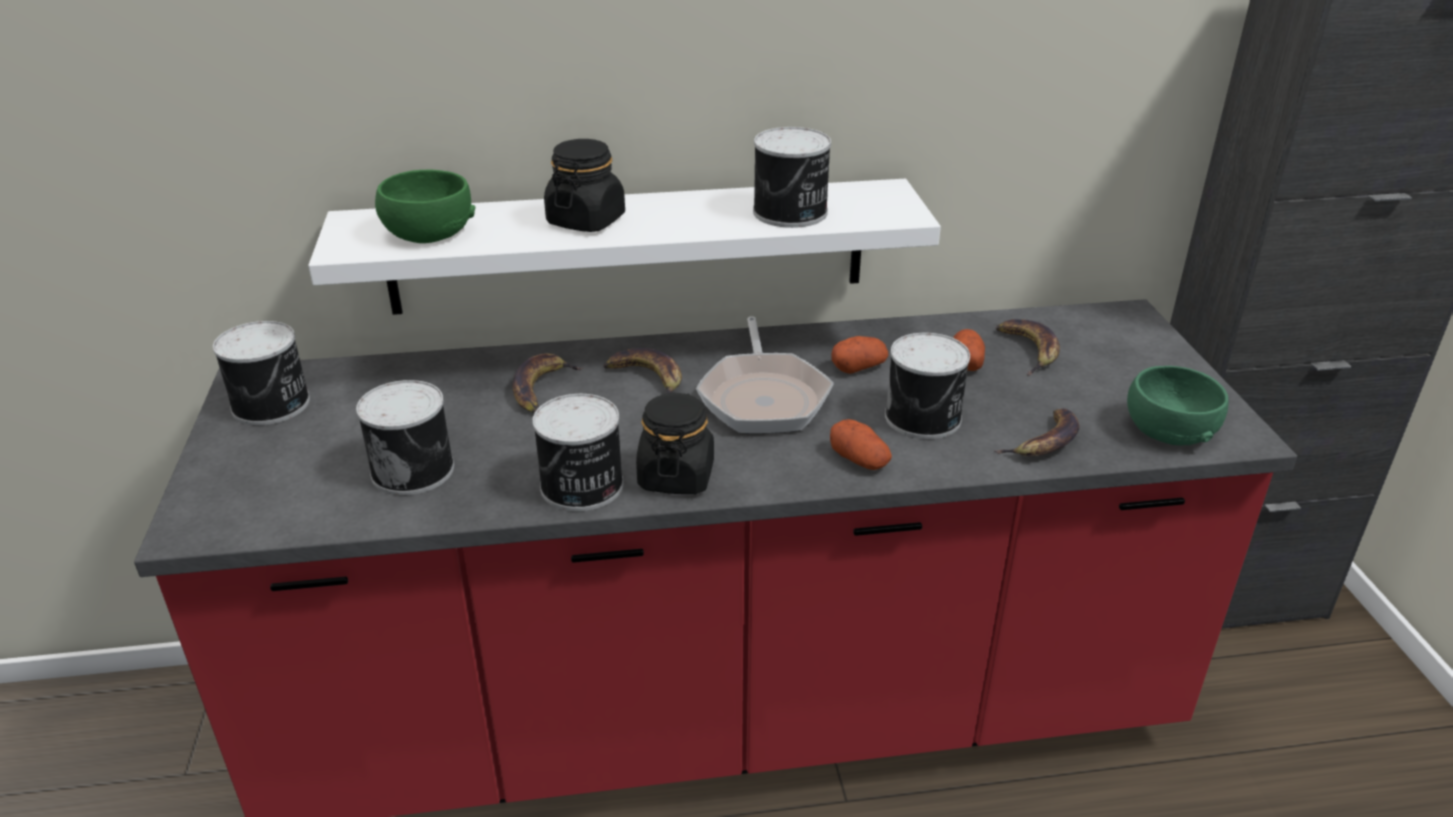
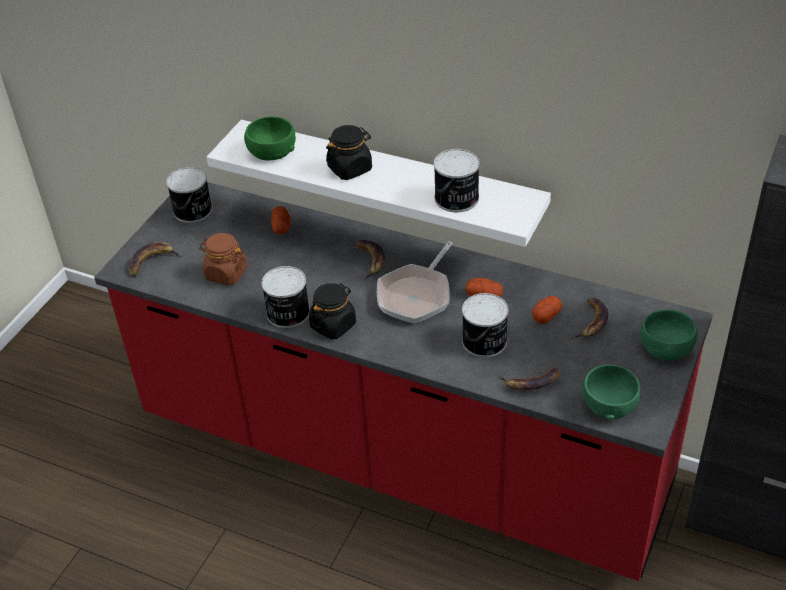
camera: 35 degrees right, 10 degrees up
(414, 469) = (226, 273): can -> brown jar
(542, 388) = (315, 247): banana -> banana (152, 261)
(859, 459) = (426, 352): potato -> potato (281, 227)
(1147, 347) = (666, 348): none -> green bowl

